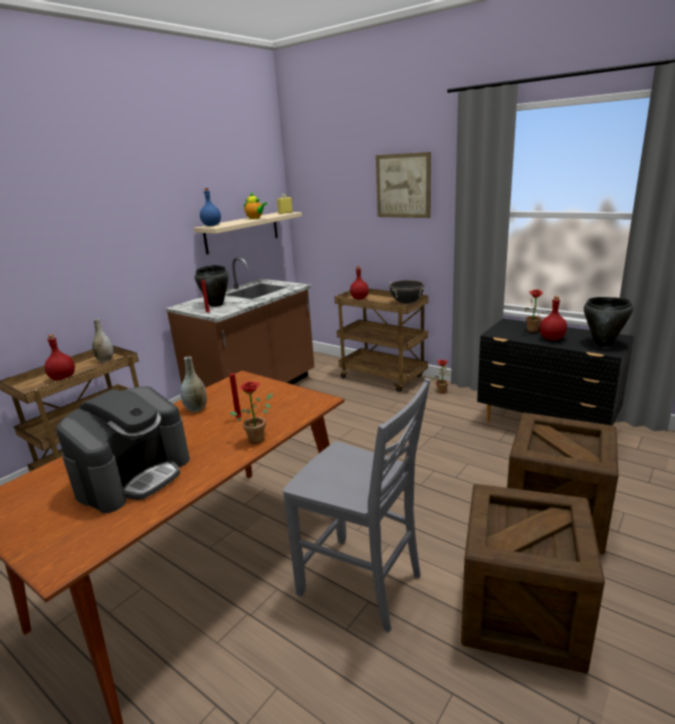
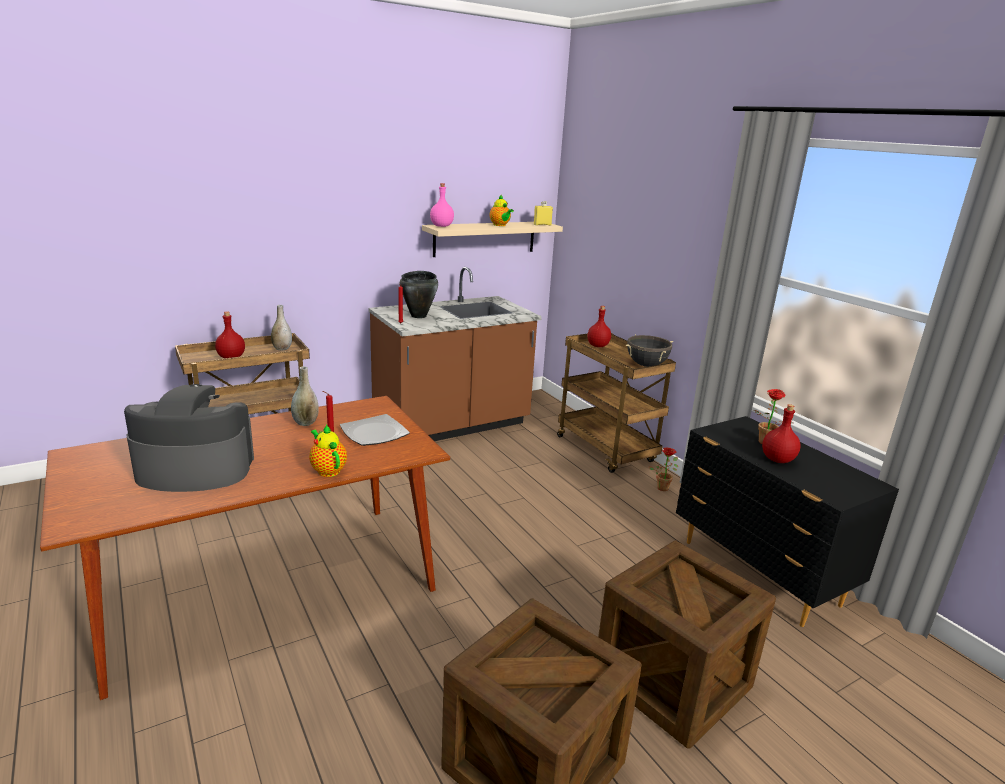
camera: 20 degrees right, 0 degrees up
(134, 475) = (195, 469): coffee machine -> coffee machine turned 150 degrees counterclockwise
(211, 225) = (441, 226): blue bottle -> pink bottle
(258, 438) = (328, 470): potted plant -> teapot
(264, 399) = (374, 432): none -> plate
(362, 584) = (396, 665): grey chair -> none
(403, 186) = (673, 218): picture -> none
(603, 344) = (839, 486): black cooking pot -> none

